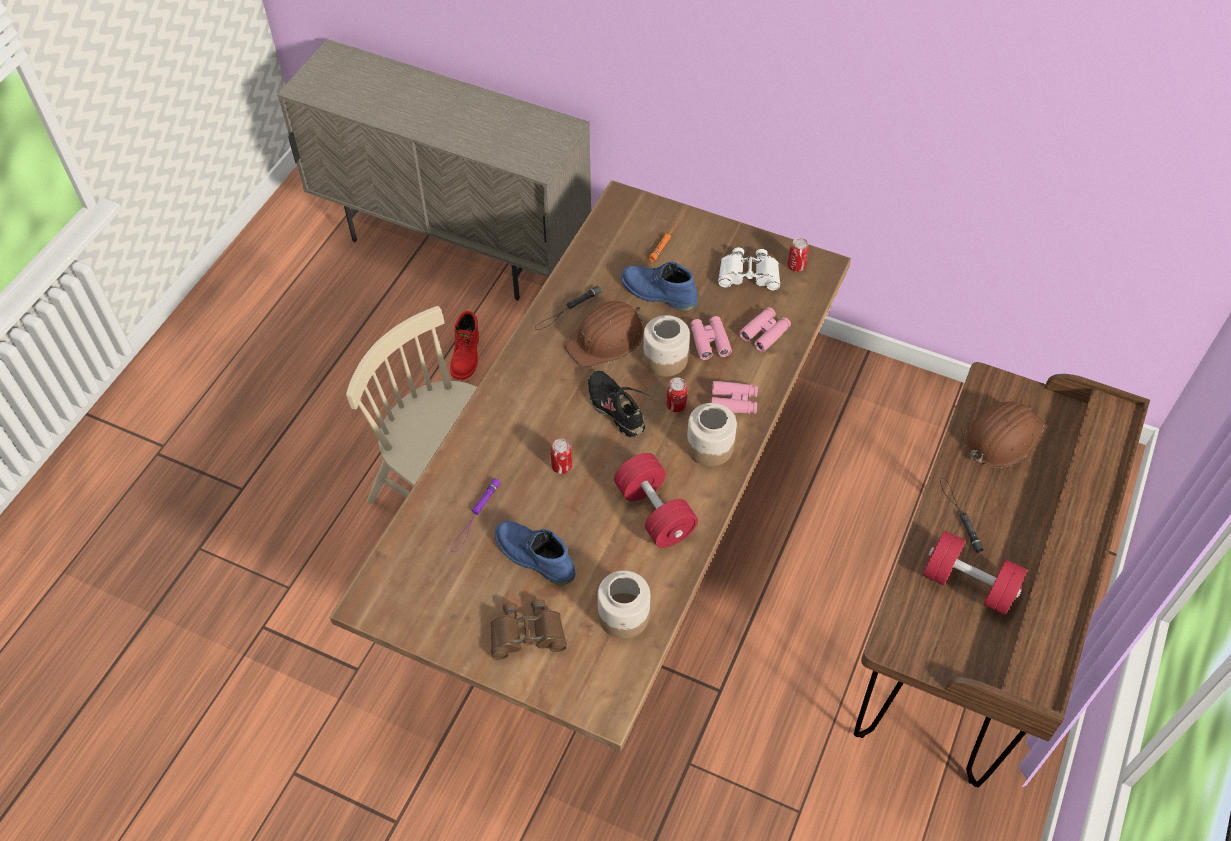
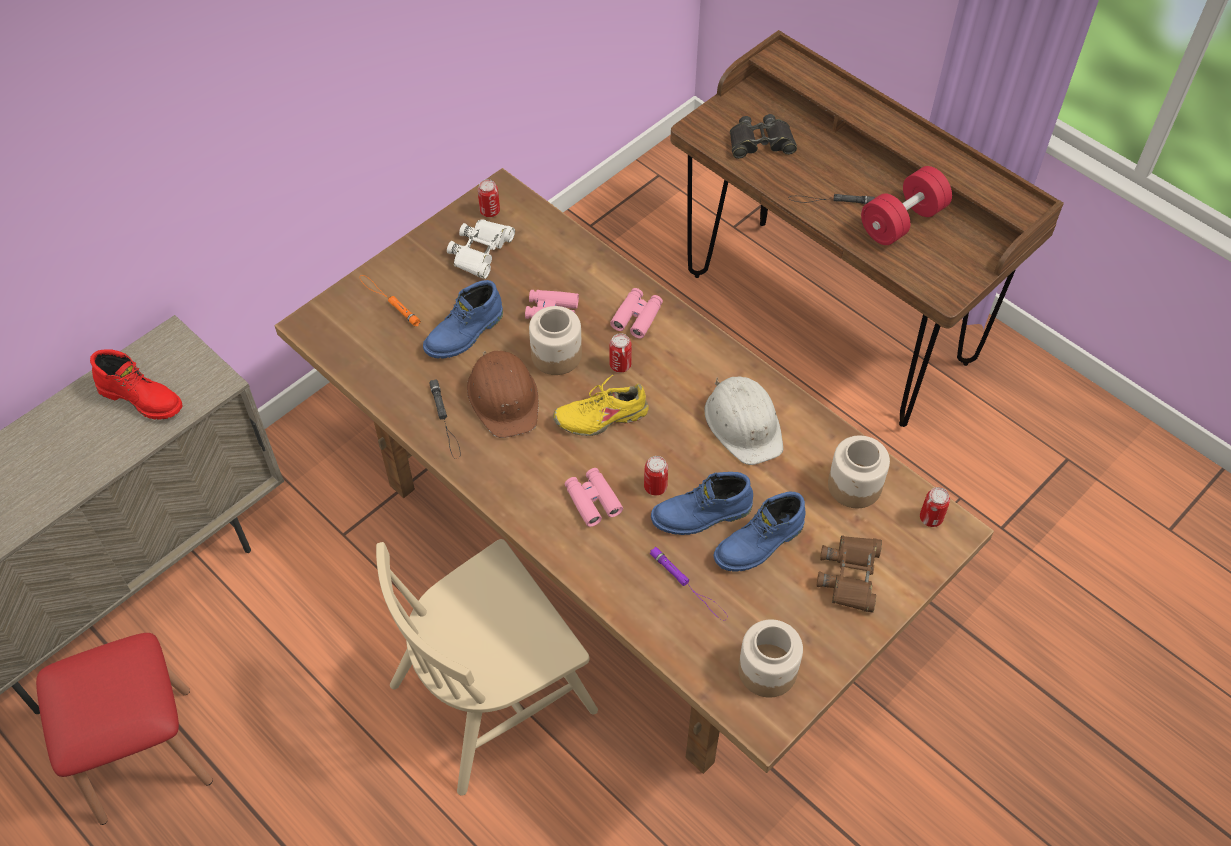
camera: 70 degrees left, 0 degrees up
(343, 308) = (145, 754): none -> red stool
(467, 356) = (303, 628): red boot -> red boot (142, 398)
(545, 507) = (701, 516): none -> blue boot
(613, 687) = (931, 518): none -> can
(616, 408) = (601, 416): black shoe -> yellow shoe
(654, 512) = (744, 423): red dumbbell -> white hard hat
(709, 447) = (683, 354): jar -> jar (766, 671)
(765, 333) = (563, 264): pink binoculars -> pink binoculars (593, 500)
(1001, 437) = (760, 142): brown hard hat -> black binoculars

